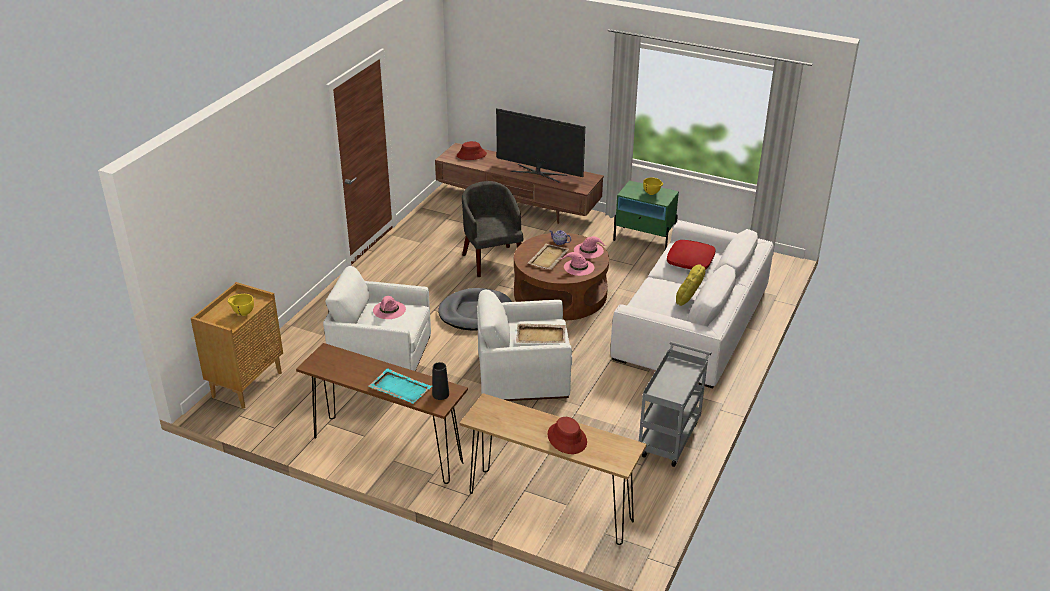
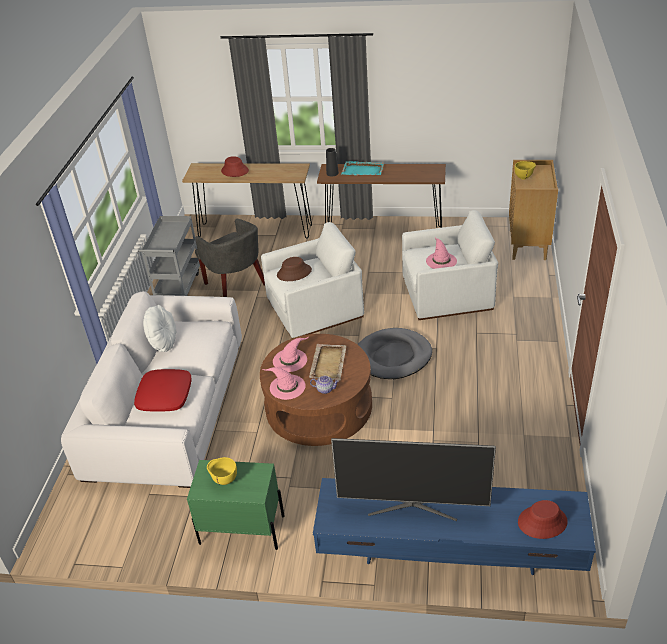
camera: 165 degrees right, 5 degrees up
(491, 260) = (420, 431): grey armchair -> grey armchair (236, 286)
(518, 204) = (449, 554): brown tv stand -> blue tv stand
(541, 335) = (294, 273): beige tray -> brown hat
(688, 301) = (164, 344): yellow pillow -> white pillow

